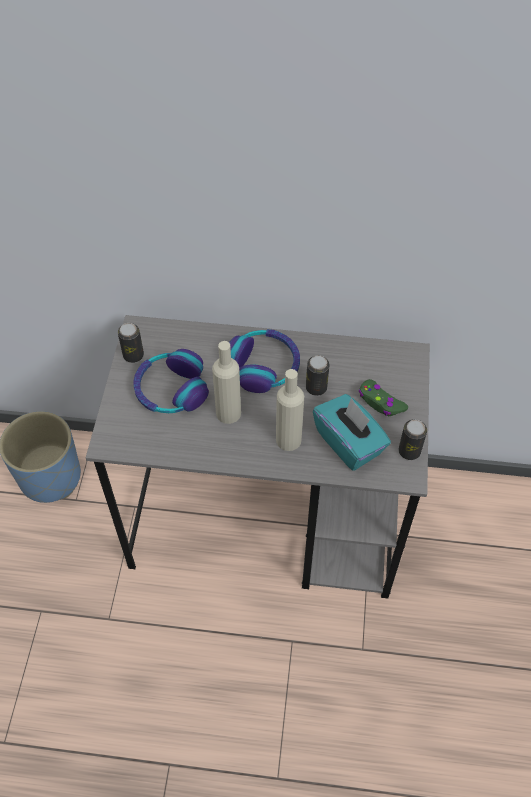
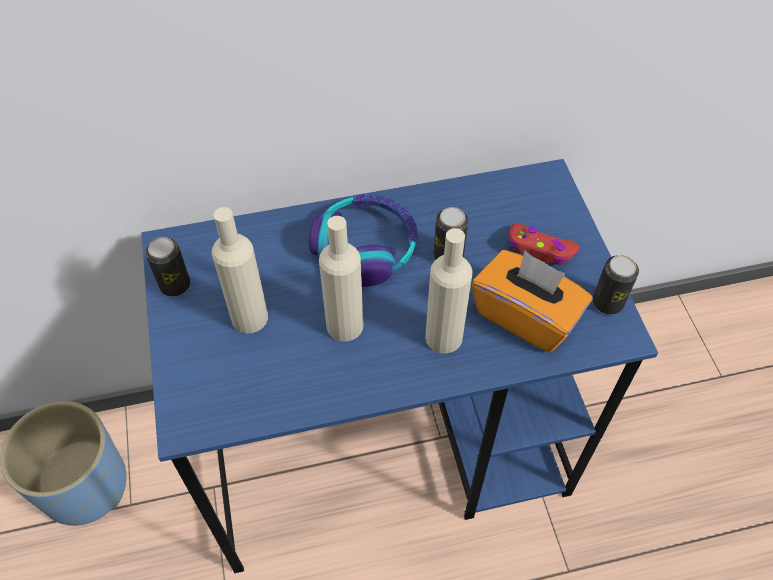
camera: 20 degrees left, 0 degrees up
(171, 390) = (249, 317): headphones -> beige bottle
(268, 519) = (389, 447): grey desk -> blue desk
(349, 443) = (526, 316): turquoise tissue box -> orange tissue box
(380, 402) = (540, 250): green game controller -> red game controller

